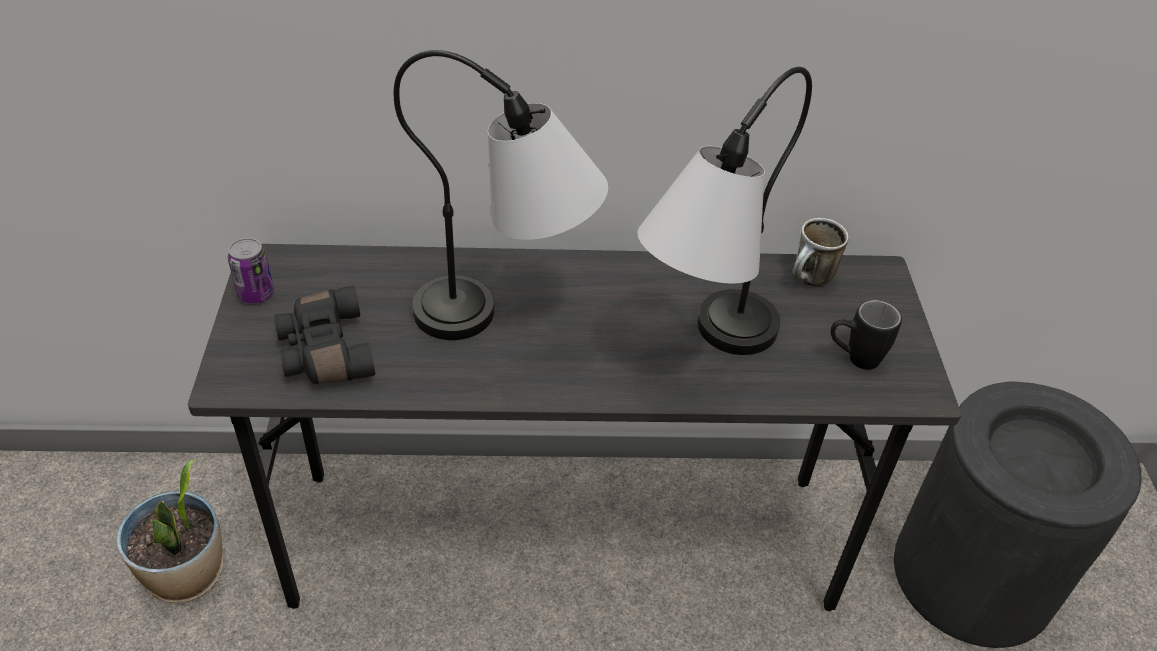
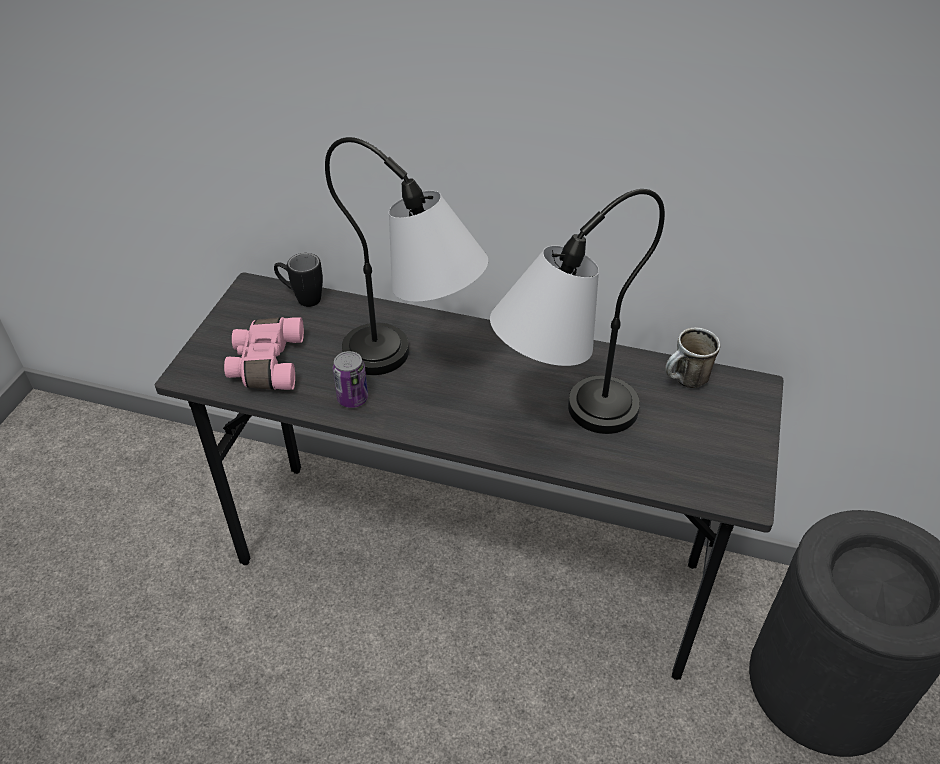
camera: 20 degrees right, 0 degrees up
(187, 575) = (178, 521): potted plant -> none
(256, 294) = (236, 312): can -> can (352, 398)
(323, 351) = (265, 364): black binoculars -> pink binoculars
(853, 359) = (694, 456): black mug -> black mug (302, 298)

